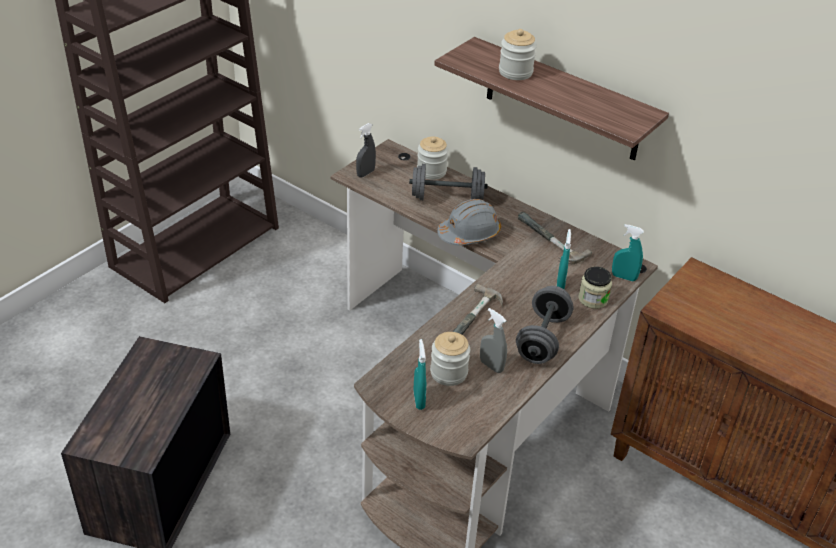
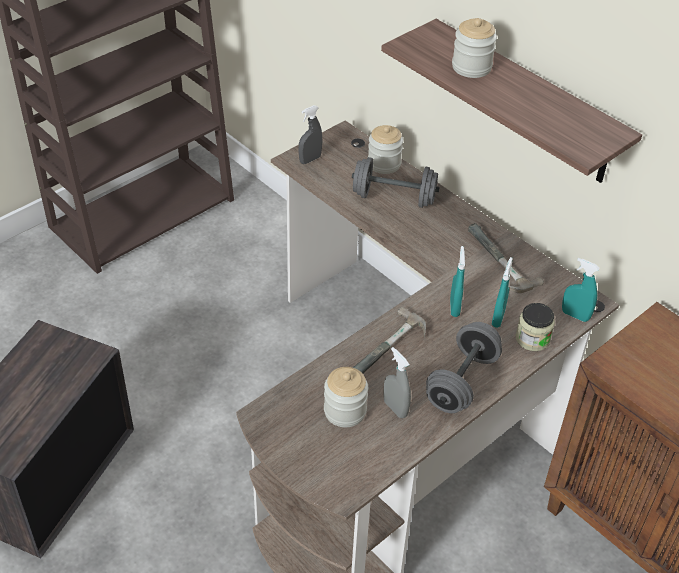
camera: 10 degrees right, 5 degrees up
(419, 400) = (303, 440): turquoise spray bottle -> turquoise spray bottle (454, 307)
(469, 234) = (409, 243): grey hard hat -> none

